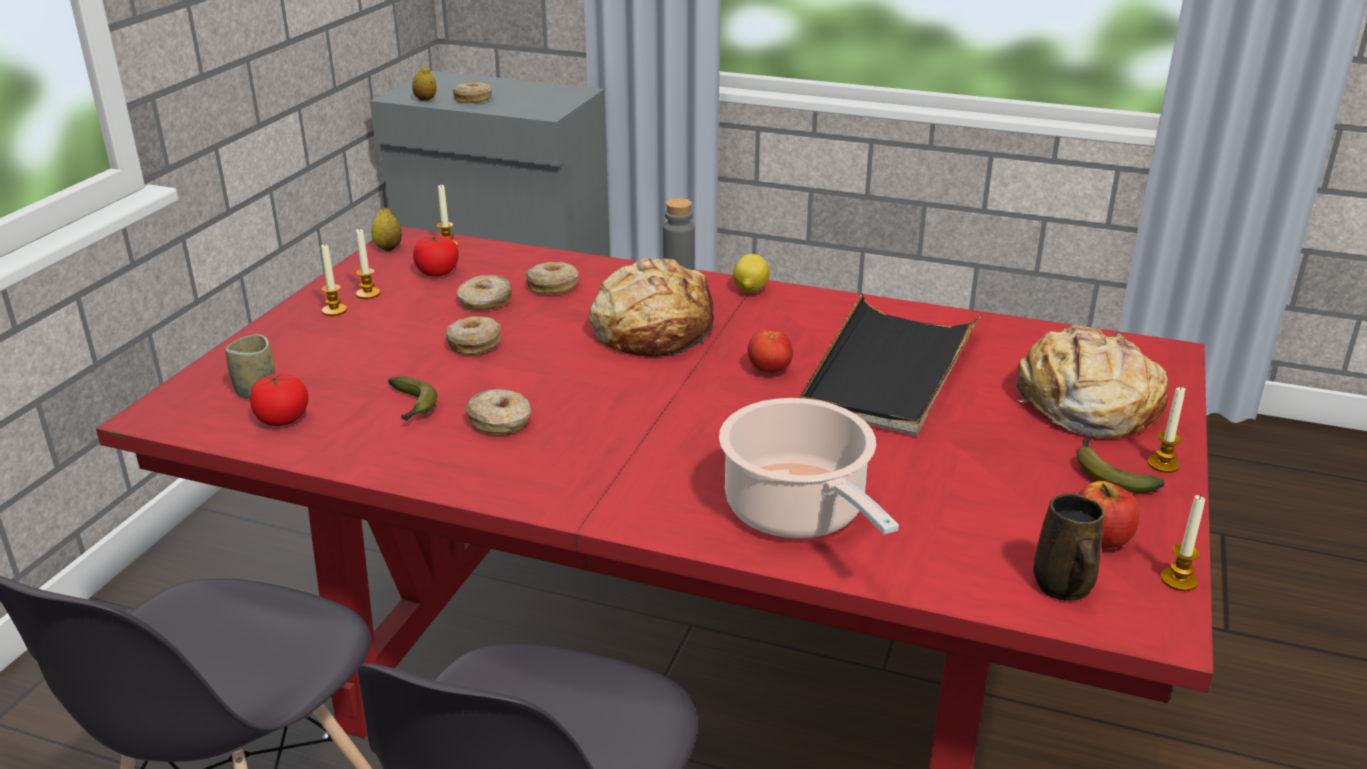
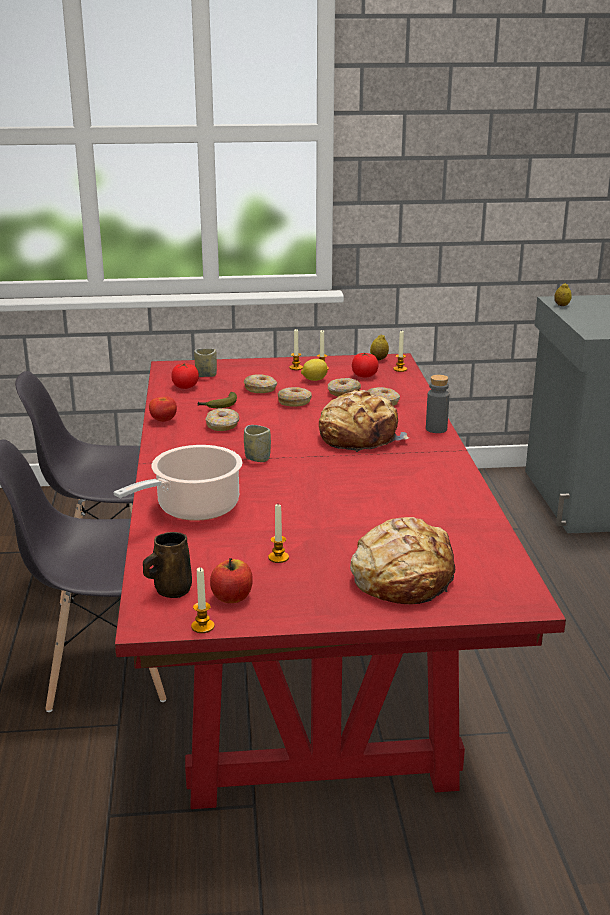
camera: 65 degrees right, 5 degrees down
(473, 99) = (584, 314): donut -> donut (260, 389)
(658, 420) = (257, 458): none -> cup
(750, 290) = (444, 450): lemon -> lemon (314, 380)
(769, 370) = (343, 474): tomato -> tomato (163, 420)
(889, 371) = (380, 508): black tray -> none
(1108, 474) = (312, 594): banana -> none
(1163, 464) = (343, 612): candle -> candle (278, 557)

